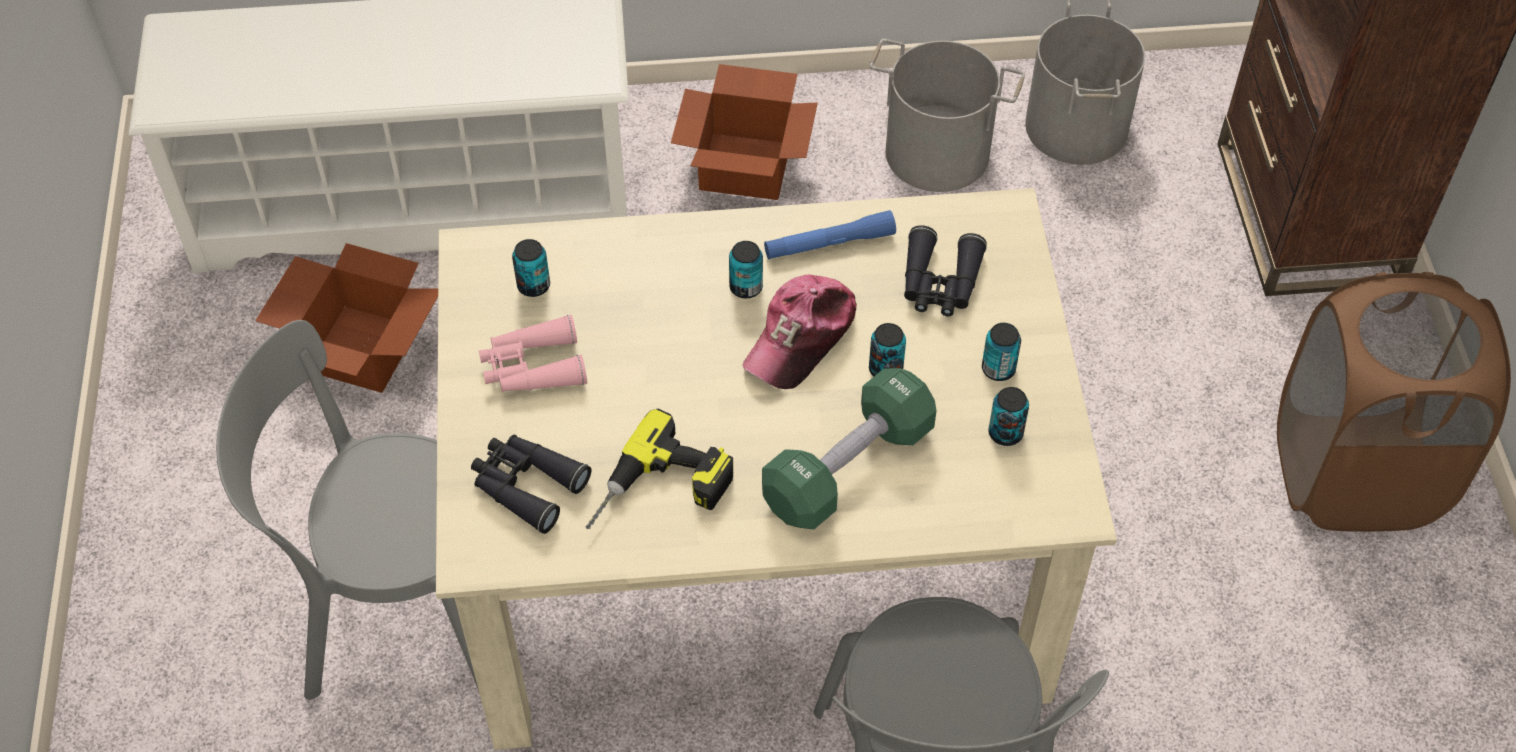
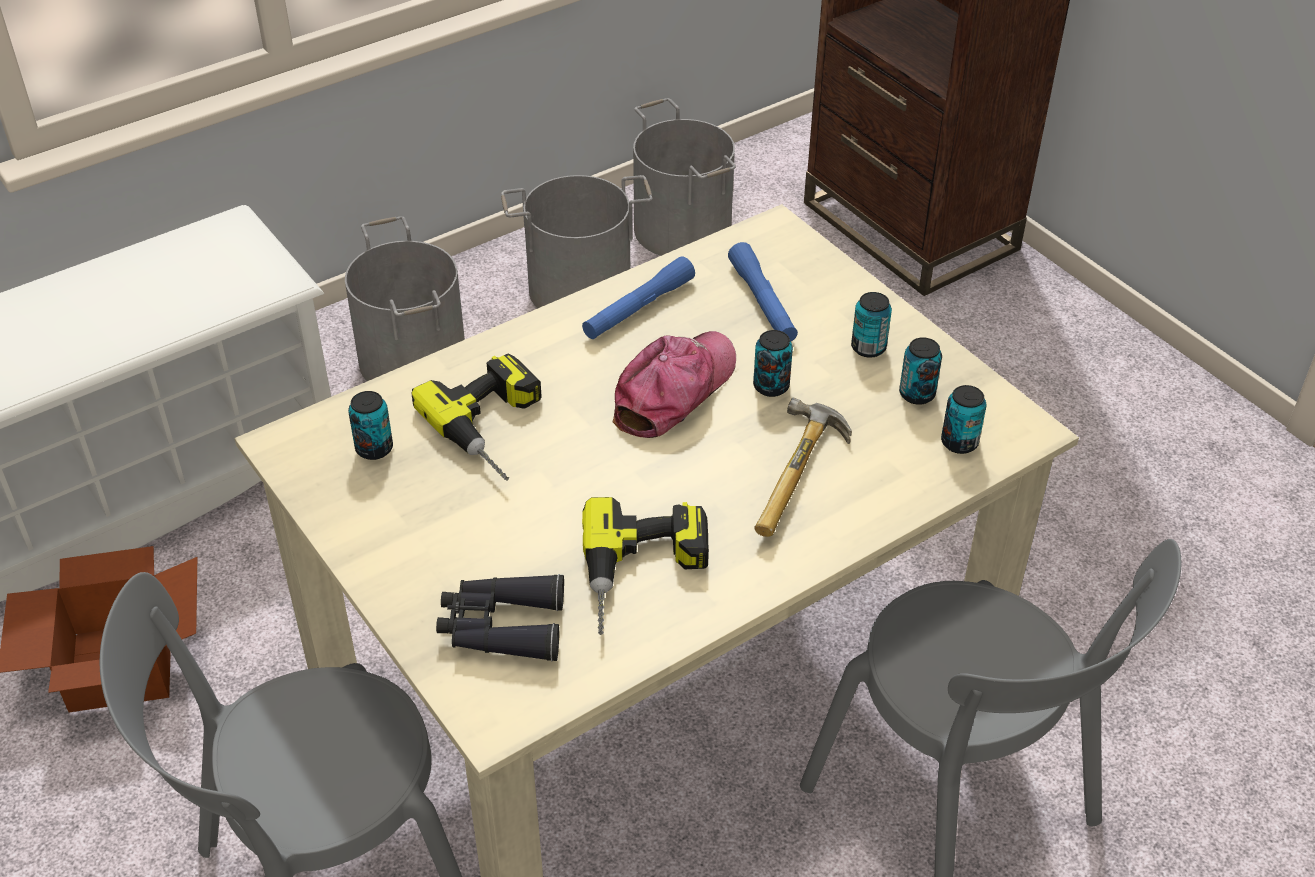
camera: 30 degrees left, 10 degrees down
(532, 367) = (427, 519): pink binoculars -> none
(639, 309) = (498, 427): none -> power drill
(746, 287) = (588, 370): can -> can (959, 442)
(747, 164) = (414, 358): cardboard box -> grey bucket
(801, 338) = (674, 391): cap -> cap turned 150 degrees counterclockwise
(848, 467) = (803, 478): green dumbbell -> hammer
(939, 283) = (762, 302): black binoculars -> blue flashlight
(1355, 474) = (1091, 396): brown laundry basket -> none

